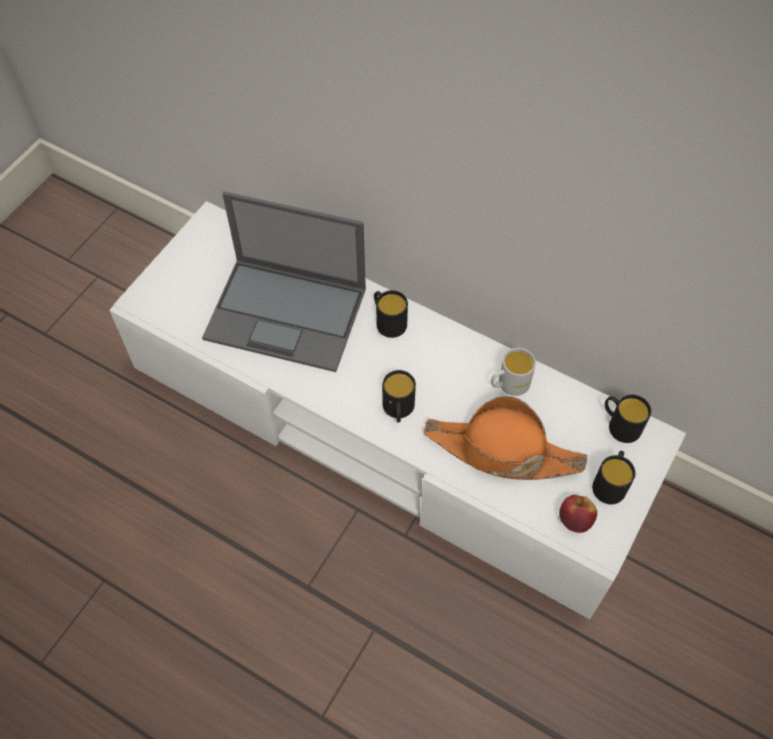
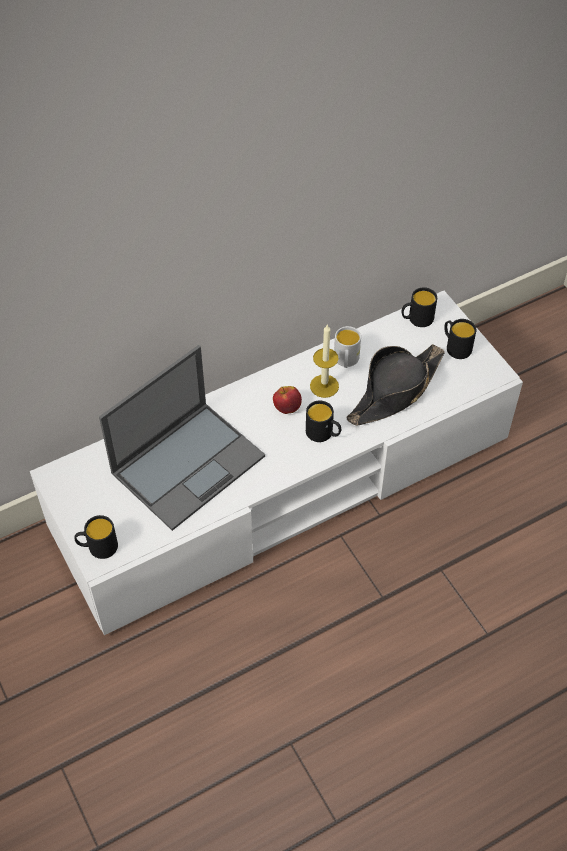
camera: 60 degrees left, 5 degrees down
(388, 321) = (243, 404): black mug -> black mug (98, 547)
(461, 380) = (324, 386): none -> candle
(502, 451) = (395, 391): orange hat -> black hat
(574, 520) = (470, 378): apple -> apple (287, 408)

